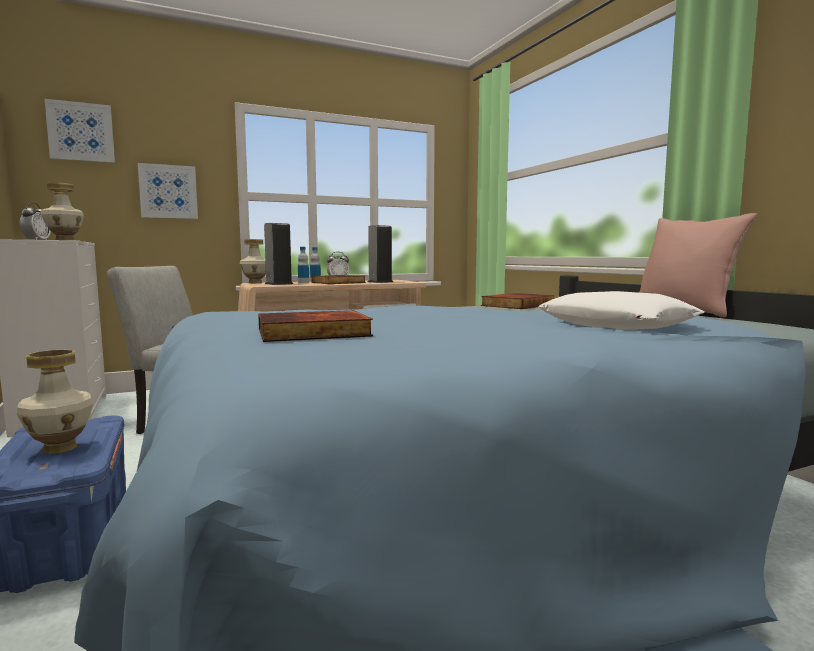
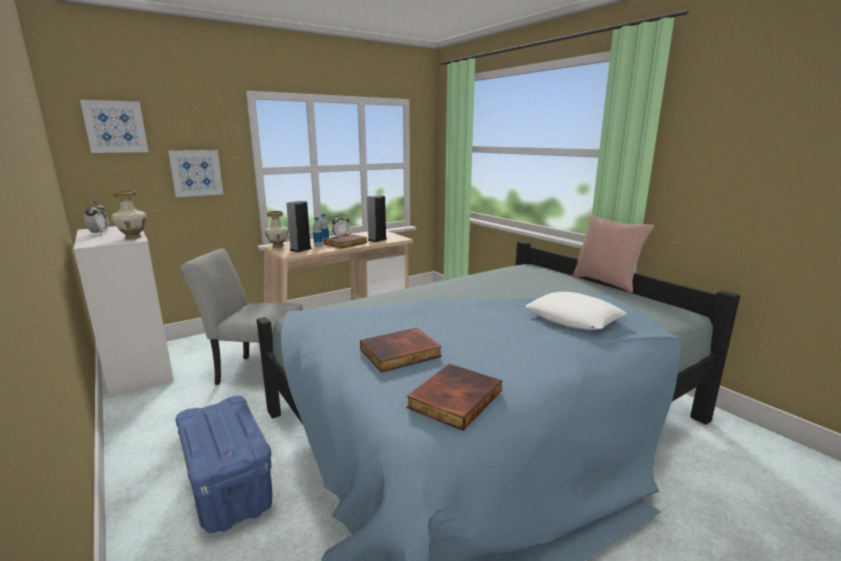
camera: 10 degrees left, 10 degrees up
(61, 448) = (228, 435): vase -> none
(516, 305) = (494, 277): book -> book (454, 398)

